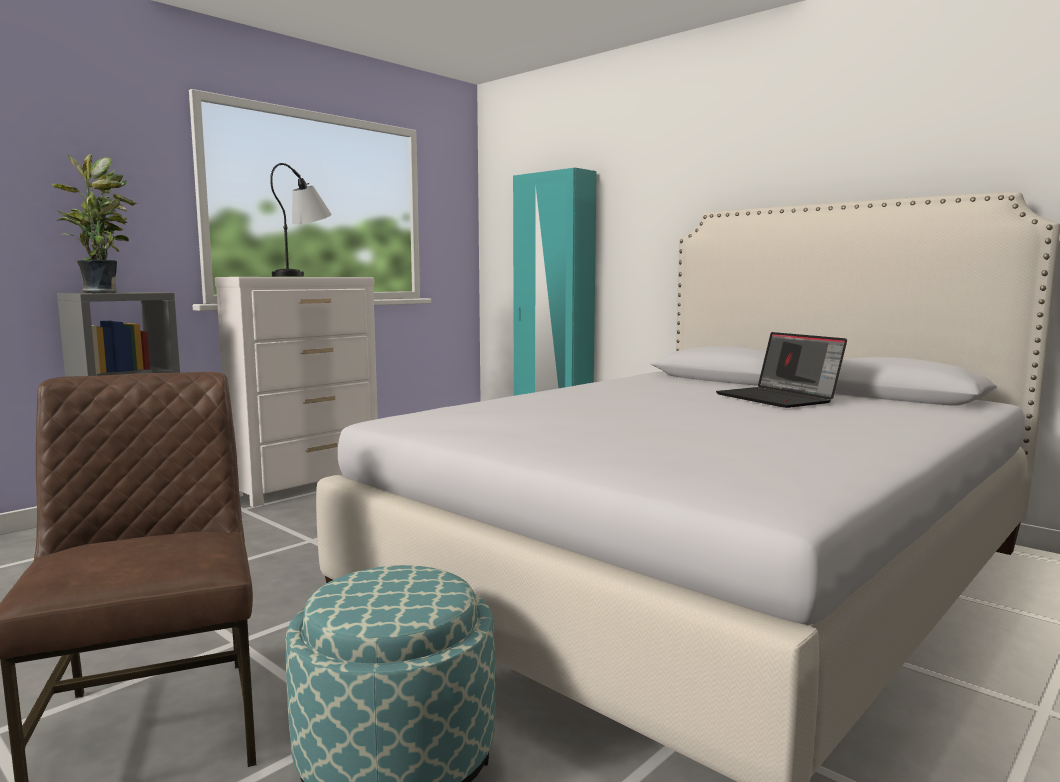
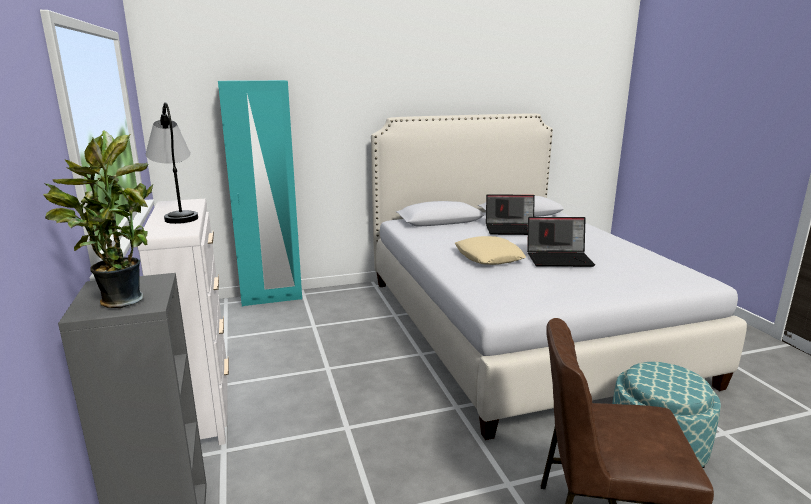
camera: 60 degrees left, 10 degrees up
(599, 401) = (488, 257): none -> beige pillow
(667, 421) = (559, 259): none -> laptop

